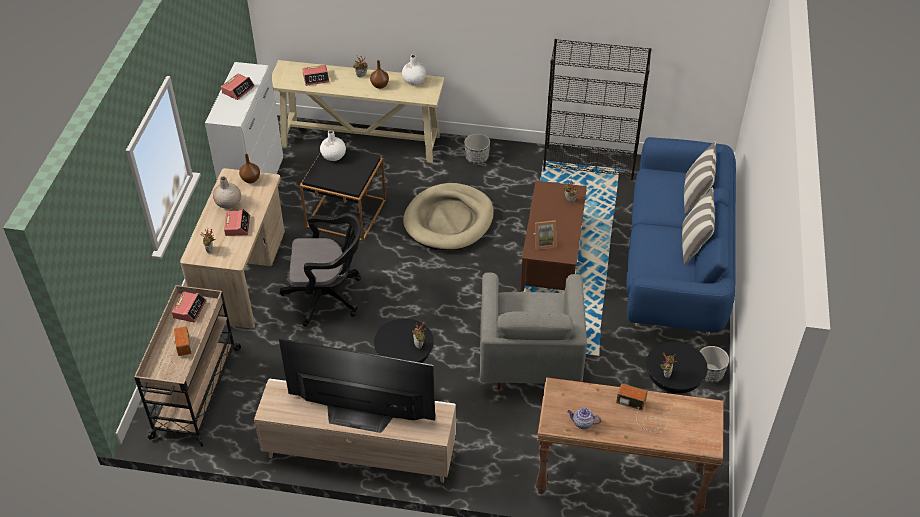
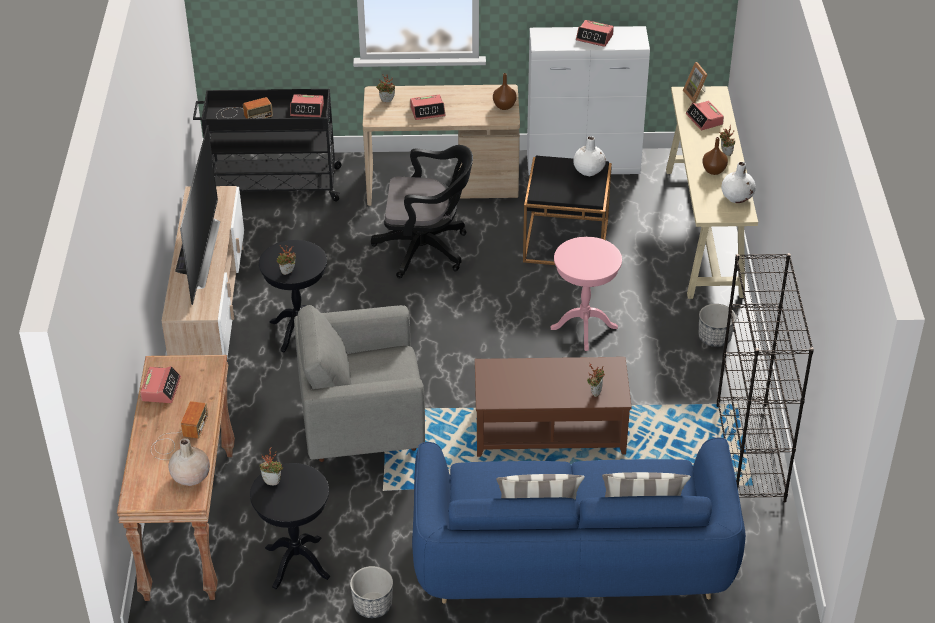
camera: 80 degrees right, 5 degrees down
(195, 393) = (272, 185): beige cart -> black cart
(228, 203) = (461, 99): beige vase -> beige vase (190, 476)
(328, 296) = (427, 249): black office chair -> black office chair turned 75 degrees counterclockwise
(449, 220) = (584, 328): beige dog bed -> pink side table
(544, 242) = (507, 375): picture frame -> picture frame (696, 95)
(582, 423) = (161, 389): teapot -> alarm clock

